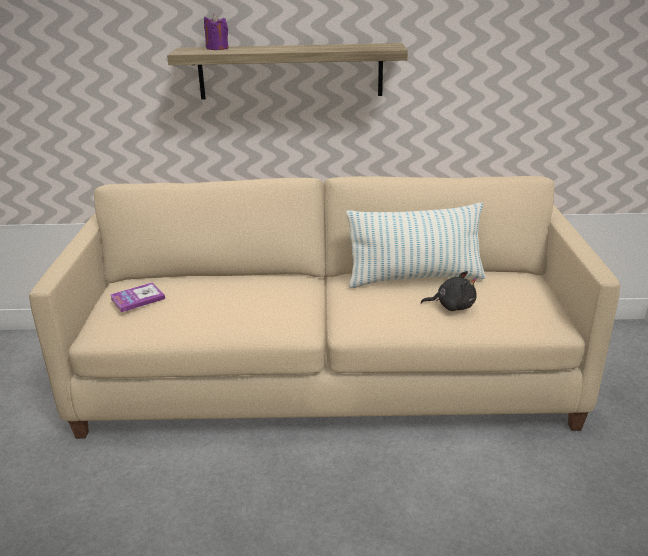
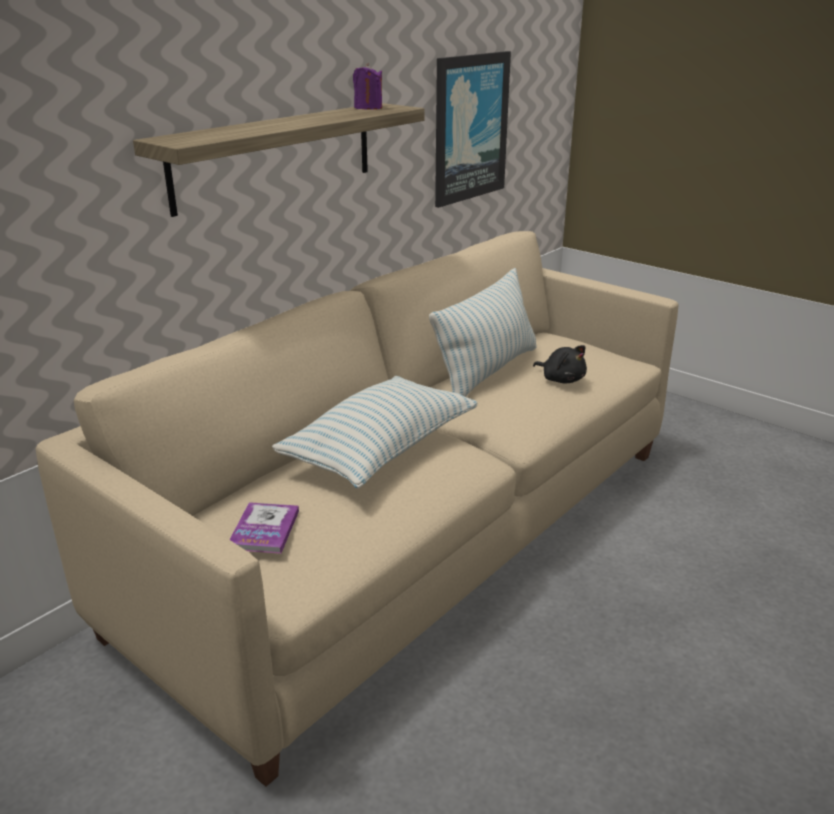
camera: 50 degrees left, 0 degrees up
(217, 48) = (206, 133): purple candle -> purple candle (368, 108)
(255, 290) = (380, 450): none -> pillow
(452, 306) = (561, 379): black plush toy -> black plush toy turned 90 degrees clockwise
(519, 75) = (470, 128): none -> picture

